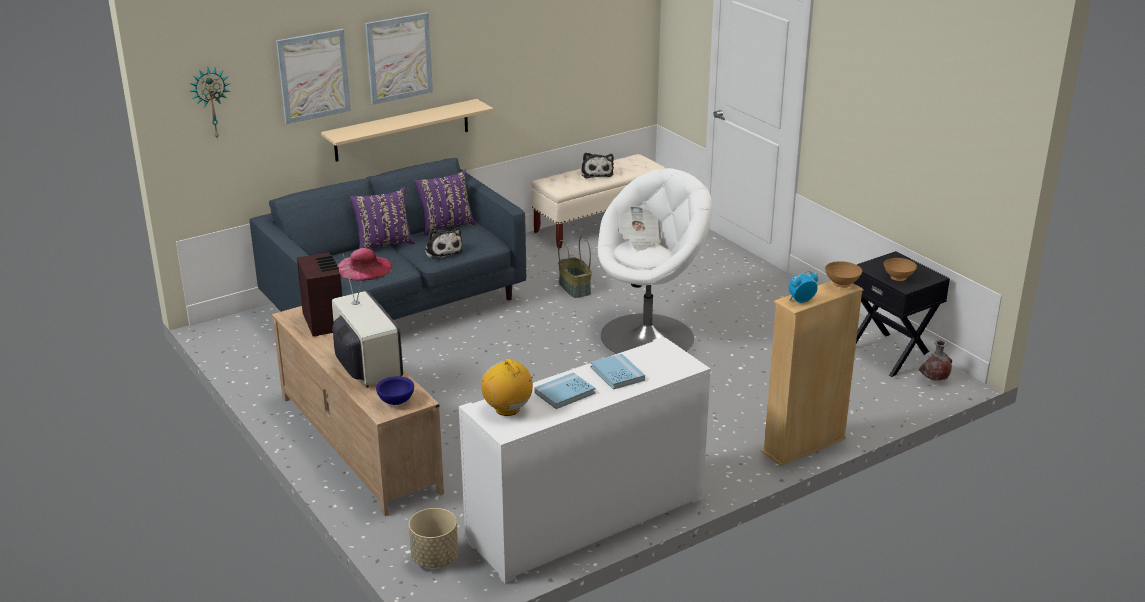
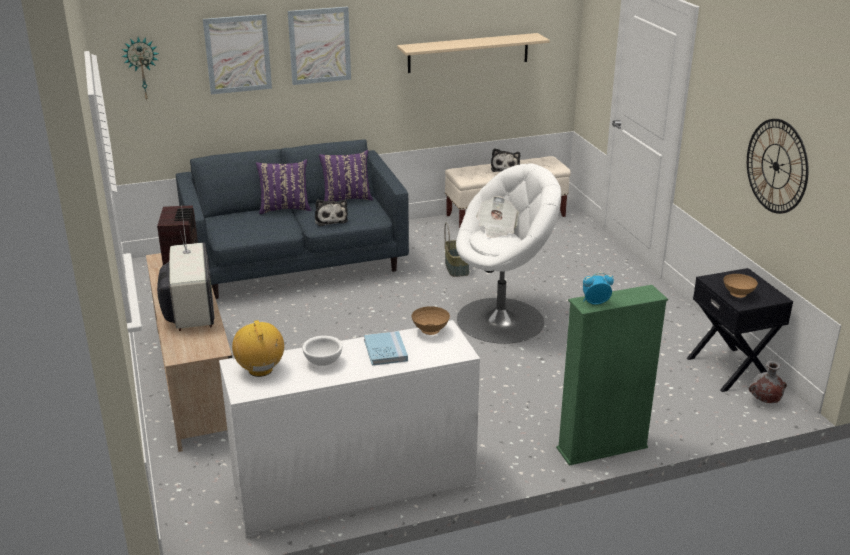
camera: 15 degrees right, 0 degrees up
(364, 268) = (256, 226): pink hat -> none
(395, 401) = (195, 347): blue bowl -> none
(402, 130) = (321, 111): beige shelf -> beige shelf (468, 53)
(434, 558) = (198, 501): beige planter -> none
(564, 393) = (323, 362): blue book -> white bowl
(804, 445) = (602, 448): beige bookcase -> green bookcase
(841, 284) = (646, 292): brown bowl -> brown bowl (430, 331)
(918, 148) = (776, 166): none -> wall clock

